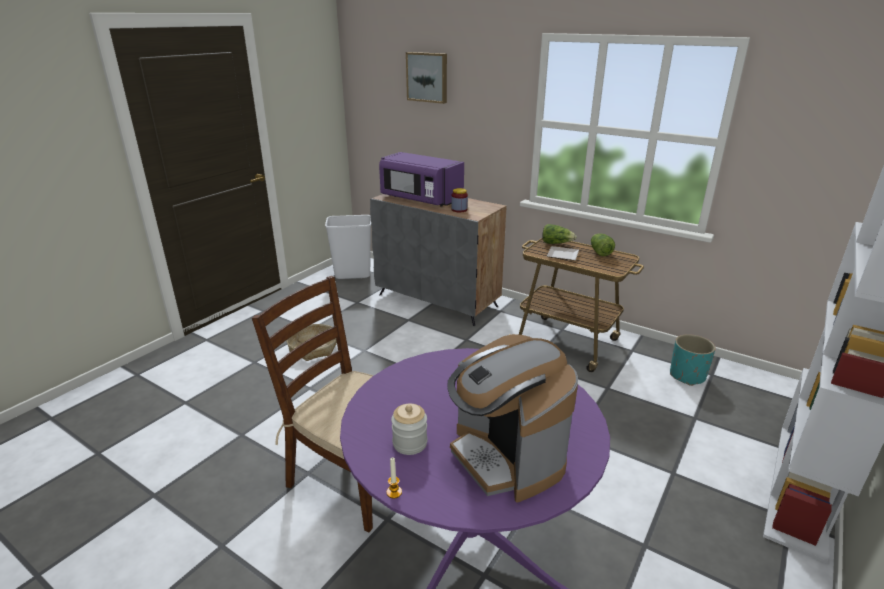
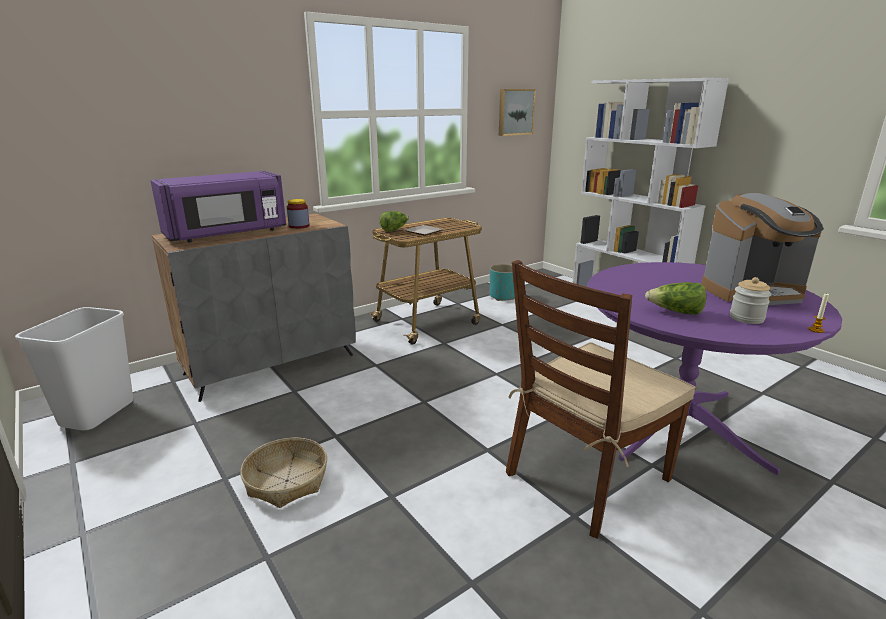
camera: 70 degrees left, 5 degrees down
(427, 77) = (141, 67): picture -> picture (515, 112)
(599, 252) = (429, 223): lettuce -> lettuce (675, 312)

